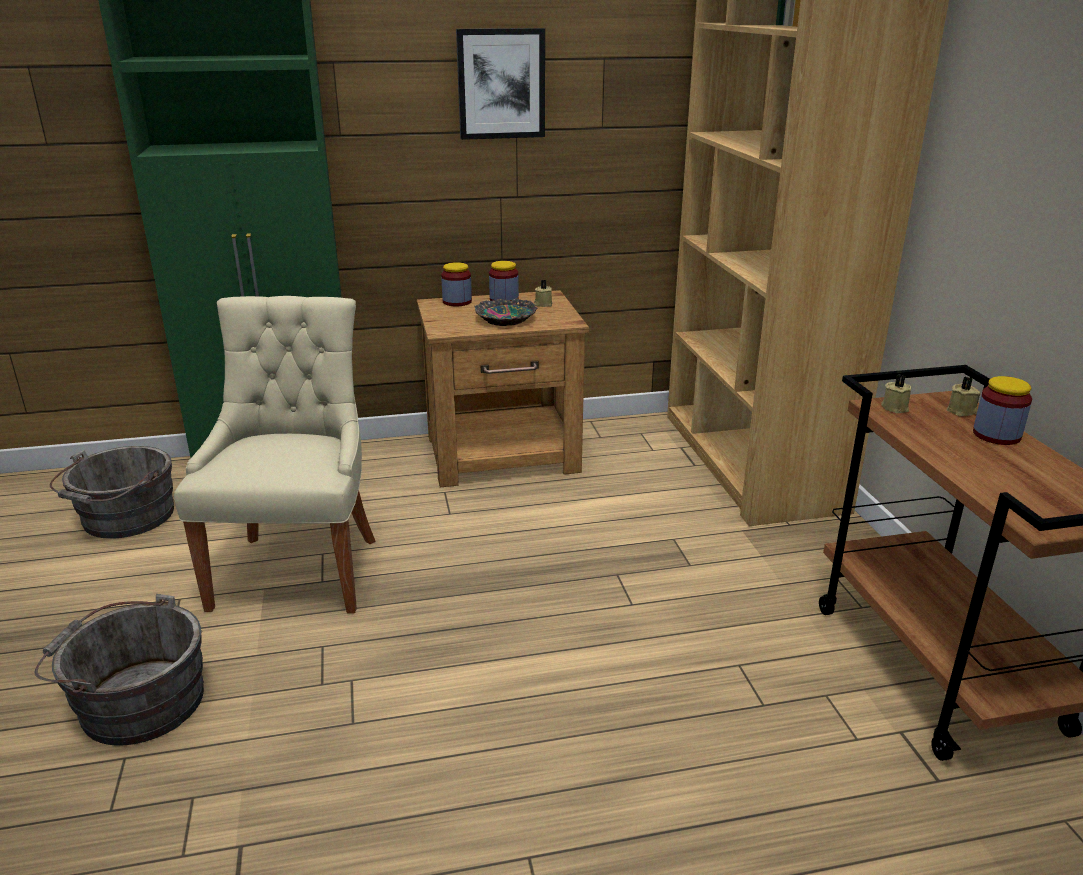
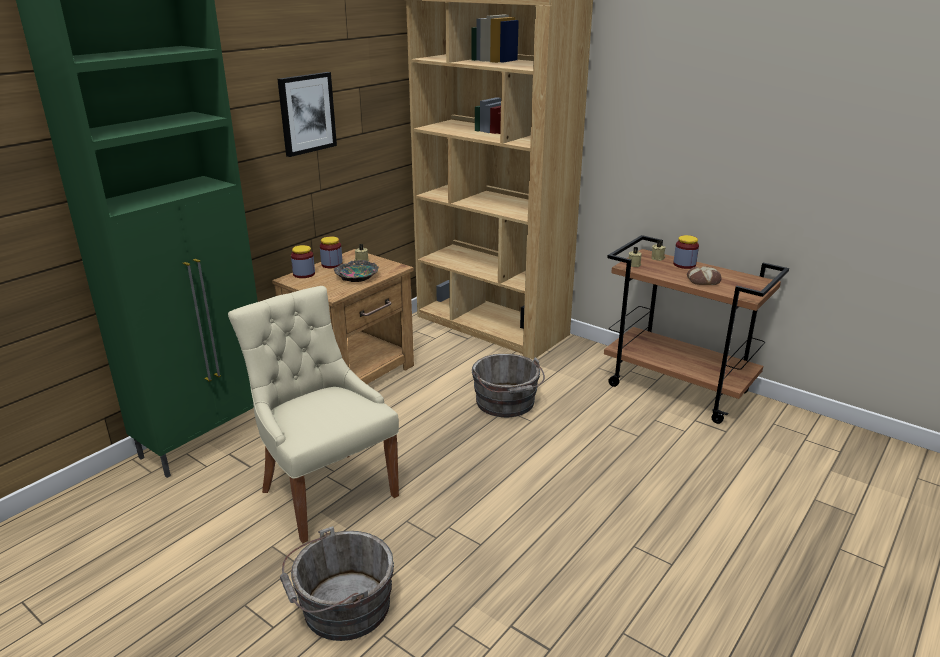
camera: 40 degrees left, 0 degrees up
(124, 518) = (137, 524): grey bucket -> grey bucket (506, 403)
(988, 469) = (703, 280): none -> bread

